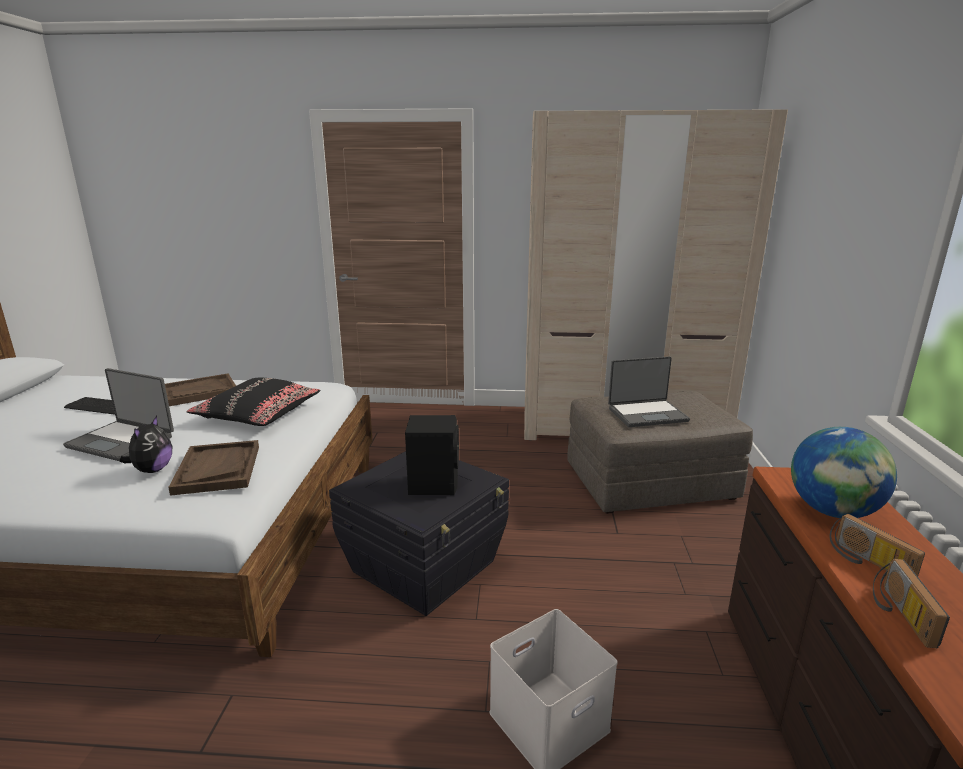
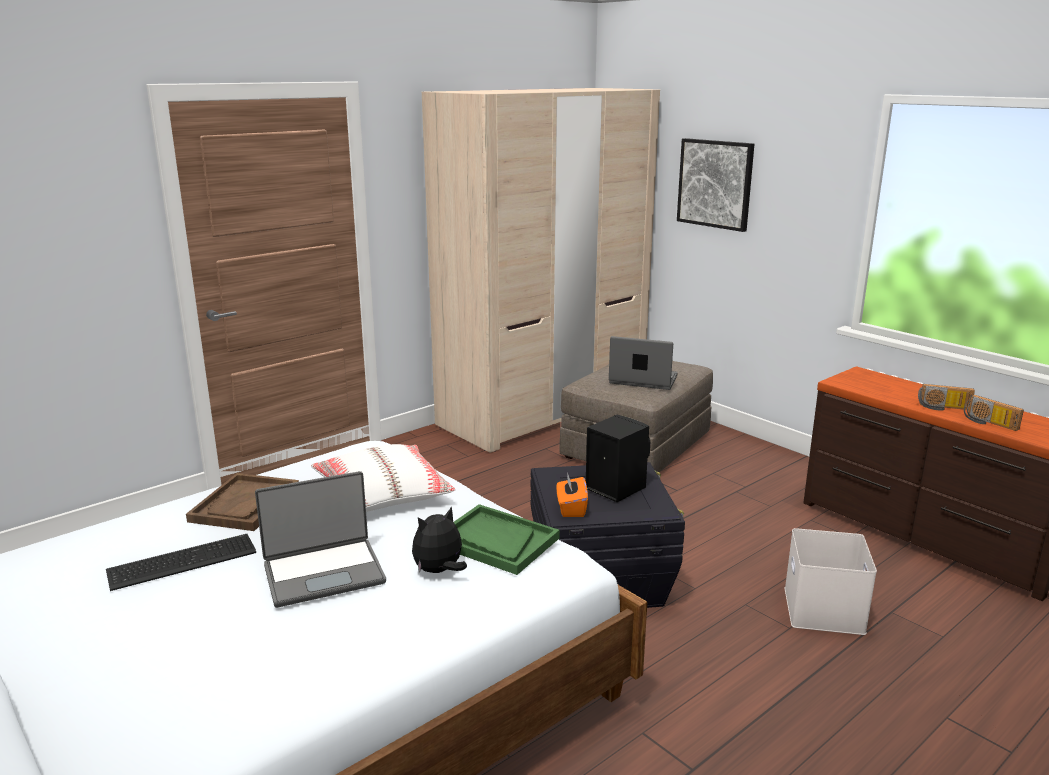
camera: 45 degrees left, 0 degrees up
(152, 470) = (439, 571): plush toy -> plush toy turned 90 degrees counterclockwise
(217, 469) = (496, 541): brown tray -> green tray
(258, 413) = (382, 493): black pillow -> white pillow
(371, 483) = (571, 508): none -> orange tissue box
(647, 414) = (642, 380): laptop -> laptop turned 105 degrees counterclockwise
(811, 217) = (715, 183): none -> picture
(832, 511) = (891, 391): globe -> none

